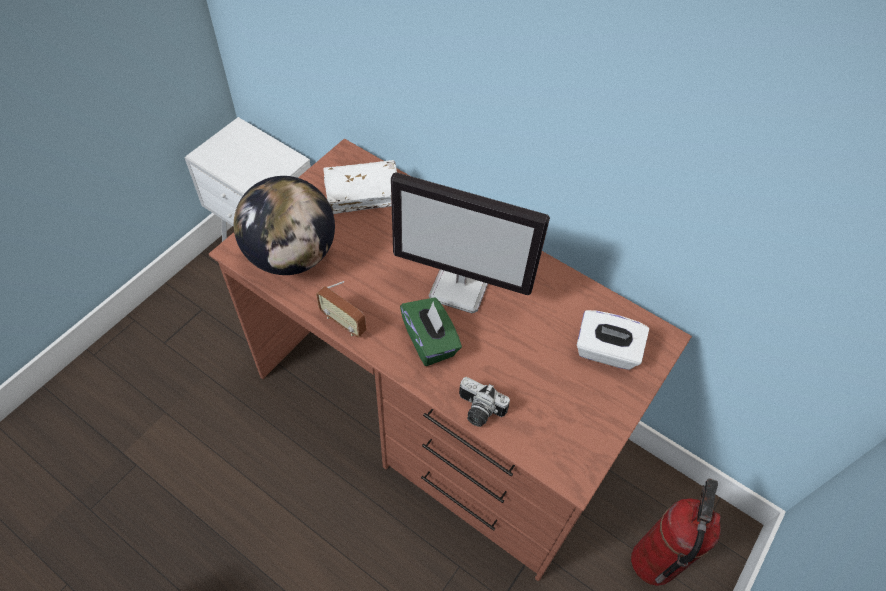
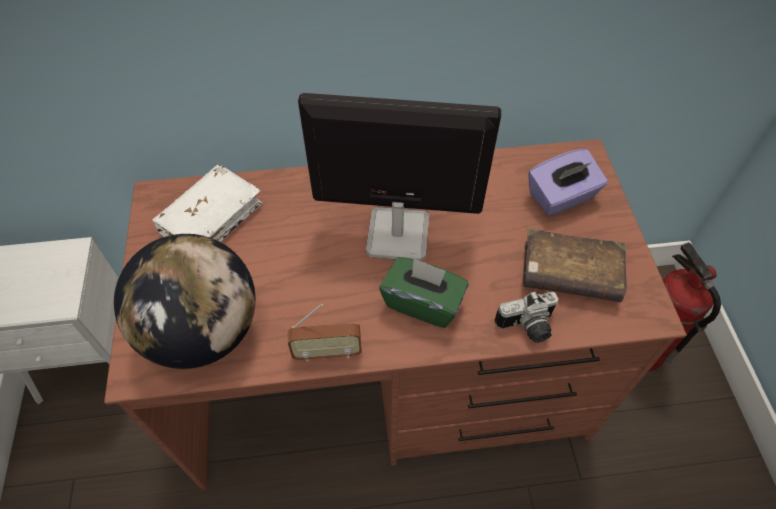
camera: 40 degrees left, 0 degrees up
(461, 287) = (396, 235): monitor -> monitor turned 150 degrees counterclockwise
(548, 403) = (569, 274): none -> brown book
(606, 351) = (561, 197): white tissue box -> purple tissue box

